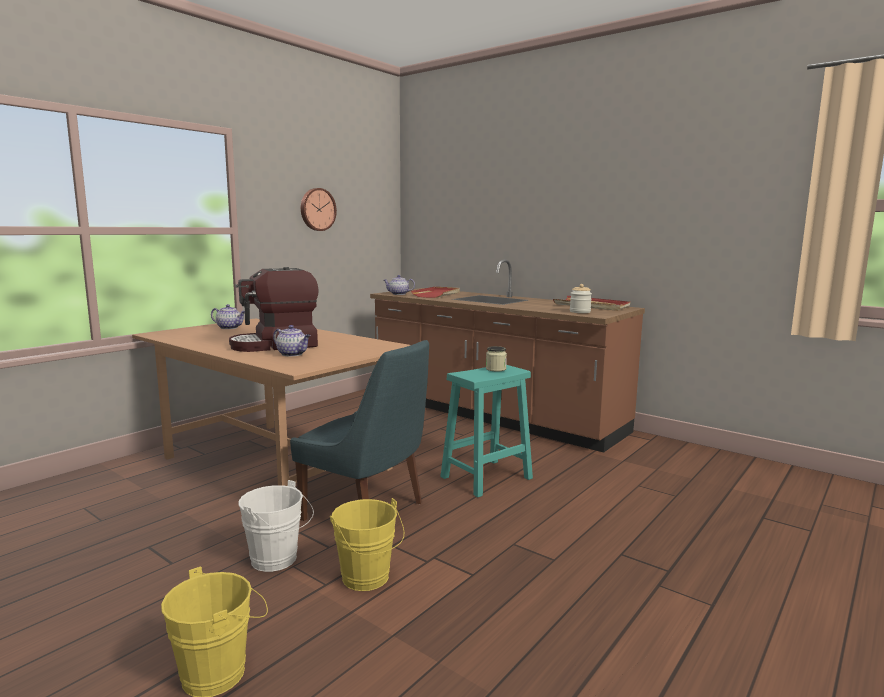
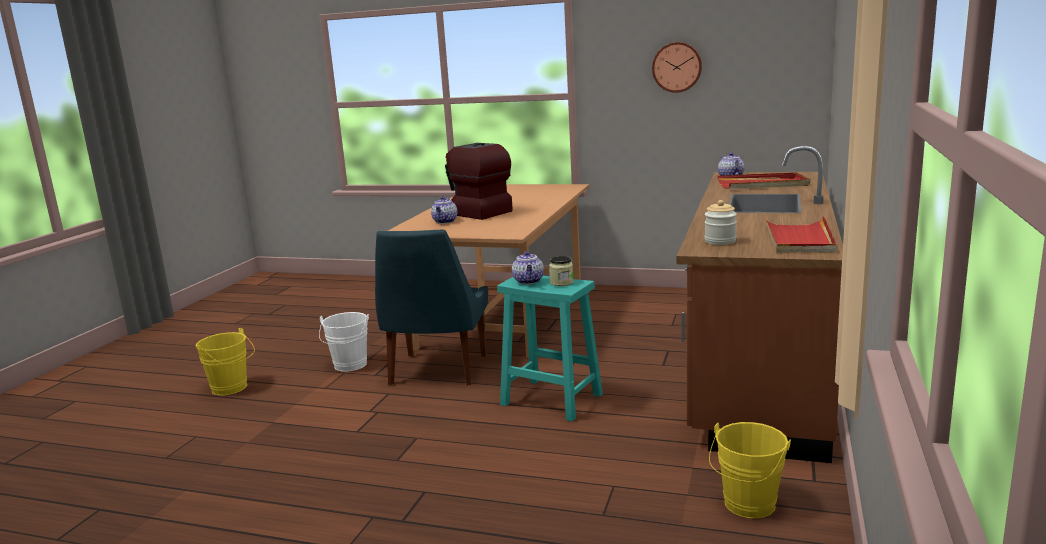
camera: 70 degrees right, 5 degrees up
(230, 328) = (530, 190): teapot -> teapot (529, 281)
(368, 580) = (335, 398): yellow bucket -> yellow bucket (747, 507)

